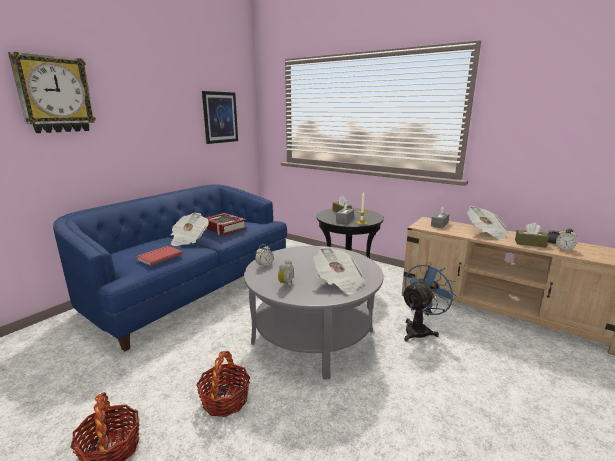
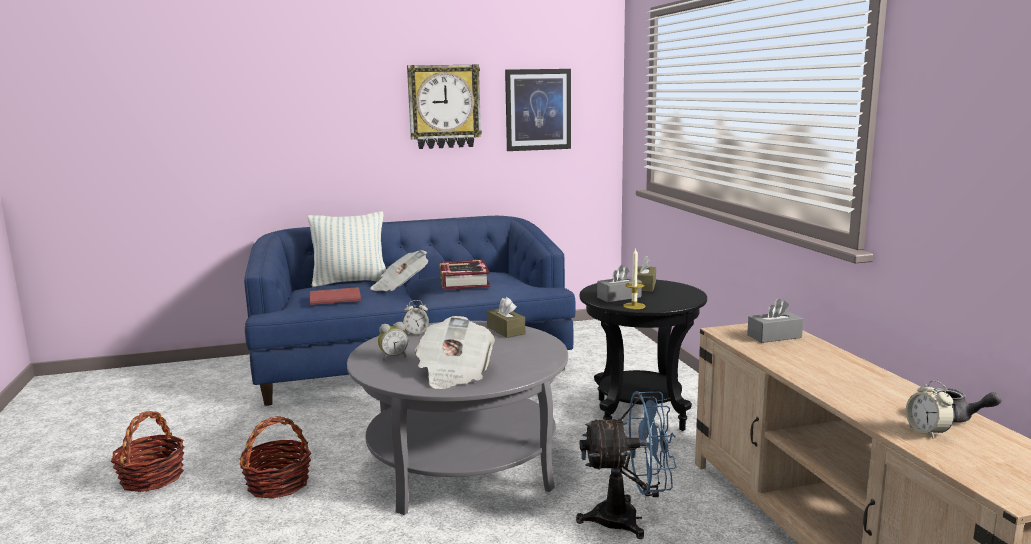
camera: 40 degrees right, 5 degrees down
(55, 95) = (290, 85): wall clock -> wall clock (444, 106)
(140, 244) = (350, 282): none -> pillow
(486, 233) = (829, 368): newspaper -> none
(530, 243) = (875, 404): brown tissue box -> brown tissue box (506, 330)

